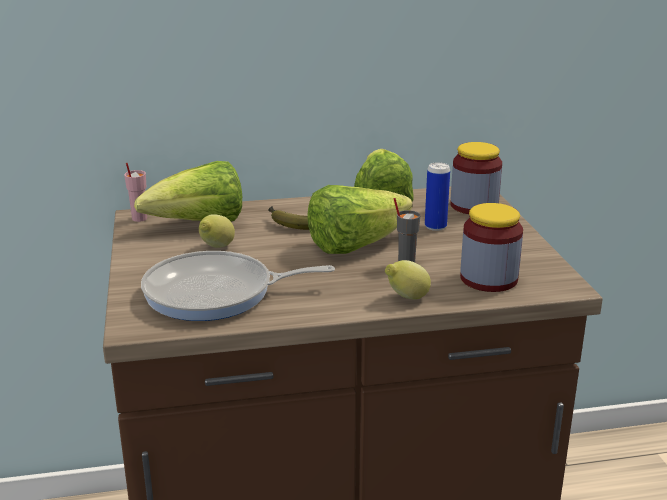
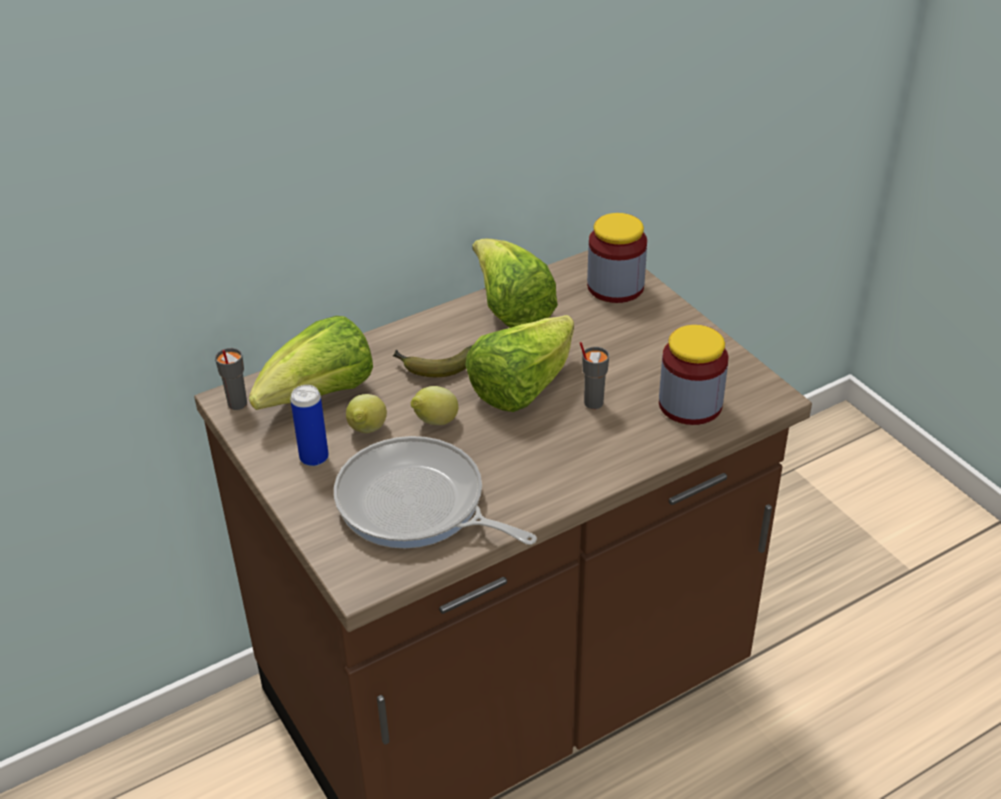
camera: 20 degrees left, 15 degrees up
(139, 218) = (237, 404): pink cup -> grey cup
(216, 294) = (417, 505): frying pan -> frying pan turned 60 degrees clockwise
(406, 298) = (622, 456): lemon -> lemon (434, 423)
(435, 226) = (592, 333): can -> can (314, 458)

